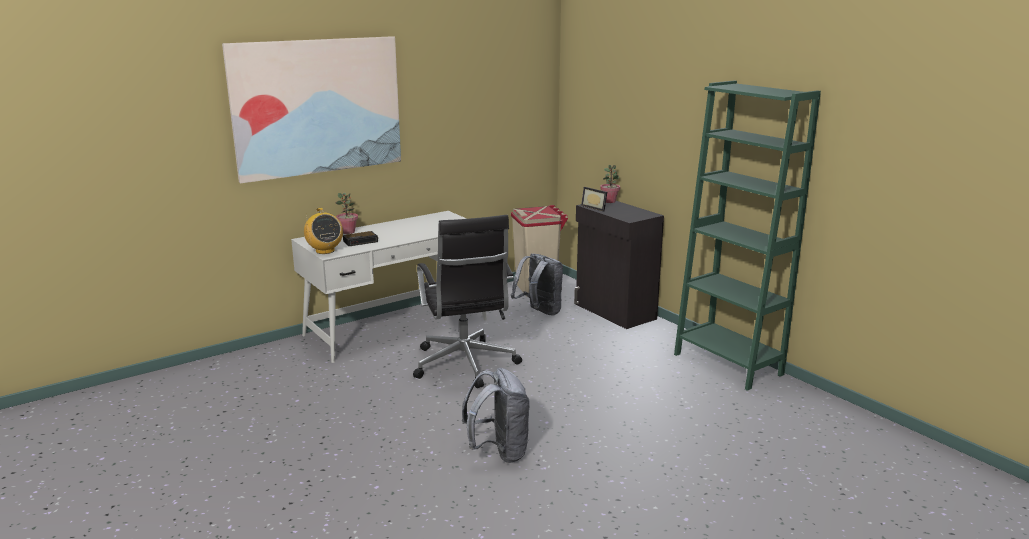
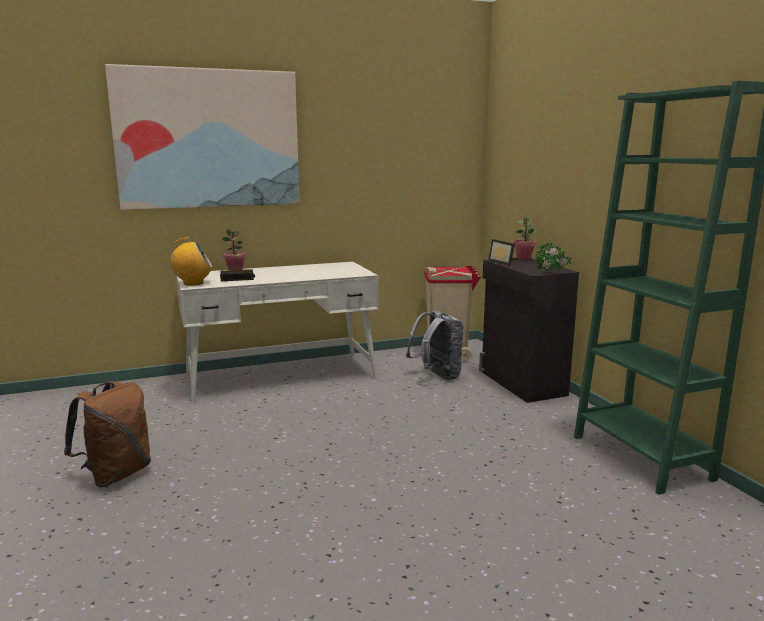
camera: 15 degrees right, 5 degrees down
(321, 433) = (116, 474): none -> brown backpack
(325, 251) = (193, 283): radio -> radio turned 90 degrees counterclockwise
(465, 365) = (322, 421): black office chair -> none
(499, 452) = (291, 529): grey backpack -> none
(643, 217) = (552, 272): none -> potted plant

